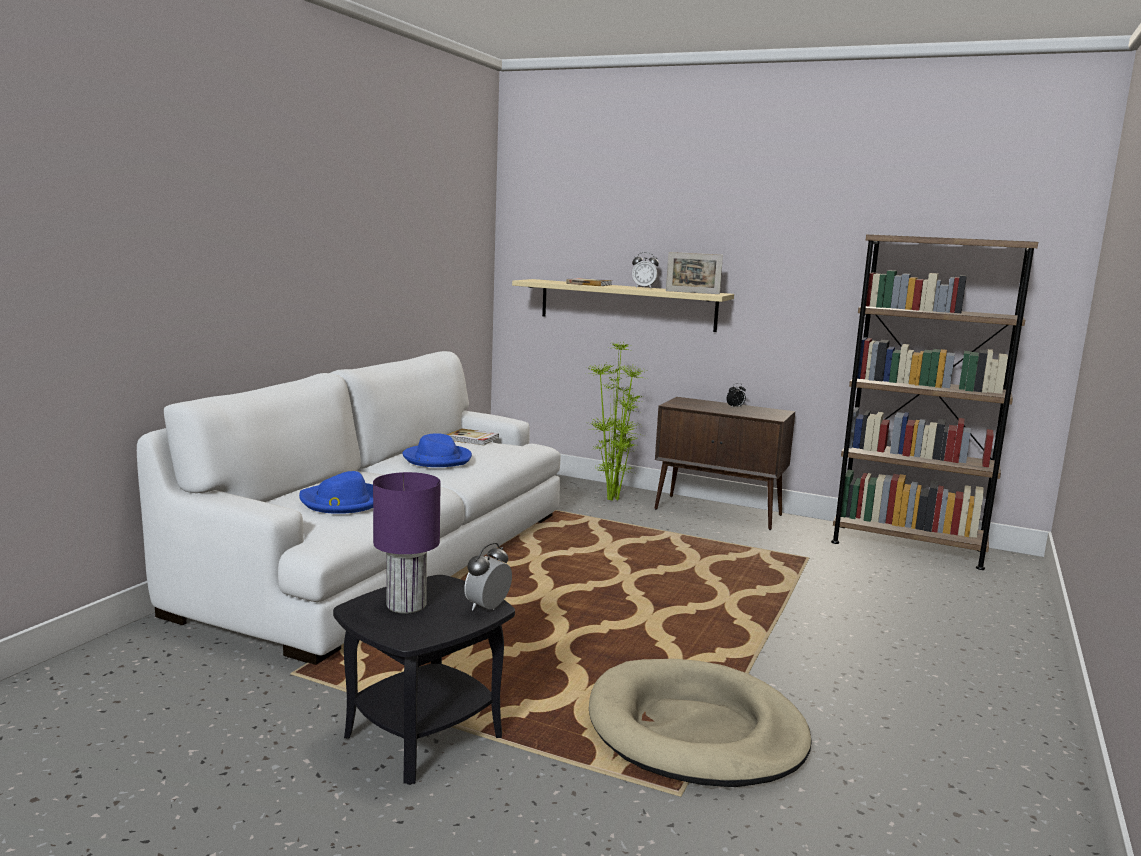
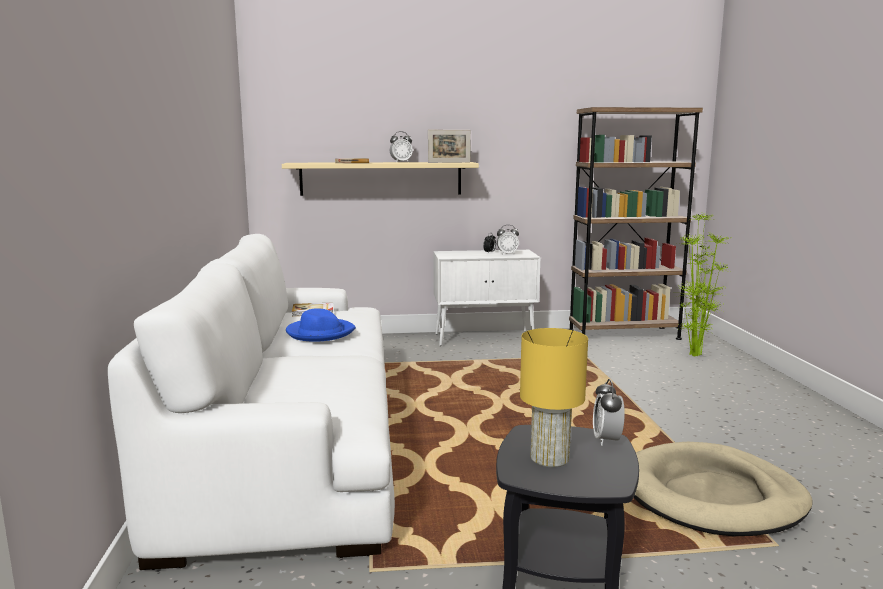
camera: 30 degrees left, 0 degrees up
(342, 502) = (317, 387): blue hat -> none
(405, 606) = (550, 459): purple table lamp -> yellow table lamp
(611, 499) = (397, 345): potted plant -> potted plant (693, 355)
(719, 512) = (485, 338): brown cabinet -> white cabinet
(751, 412) = (507, 254): none -> alarm clock

